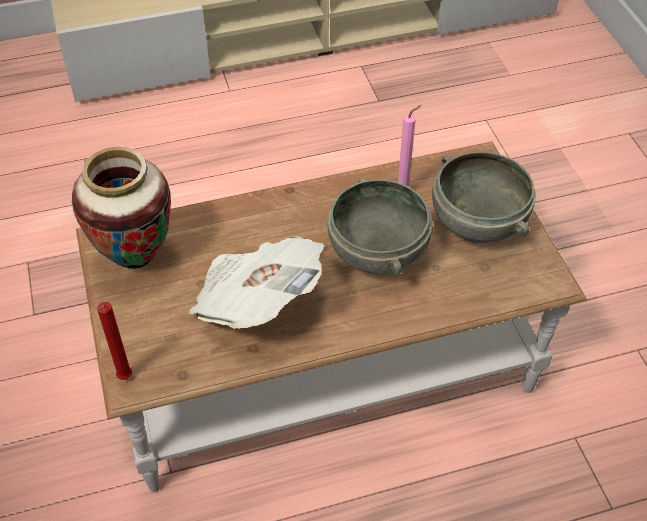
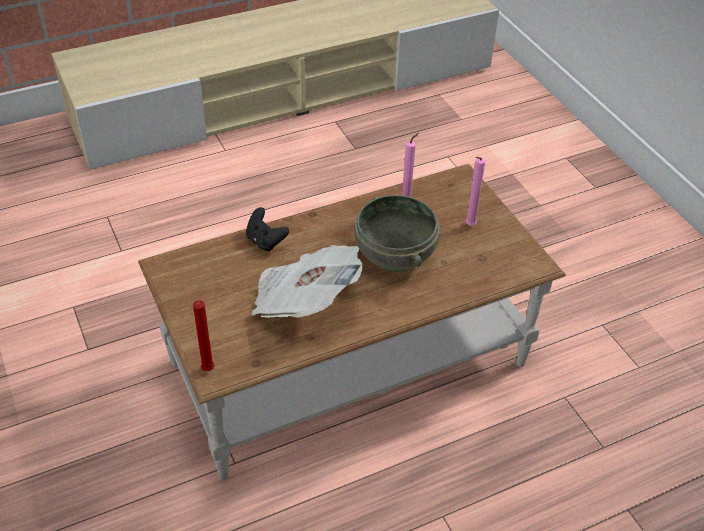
camera: 10 degrees left, 5 degrees down
(135, 257) = (195, 278): vase -> none
(226, 219) = (265, 241): none -> black game controller
(476, 223) = (469, 226): grey bowl -> pink candle

